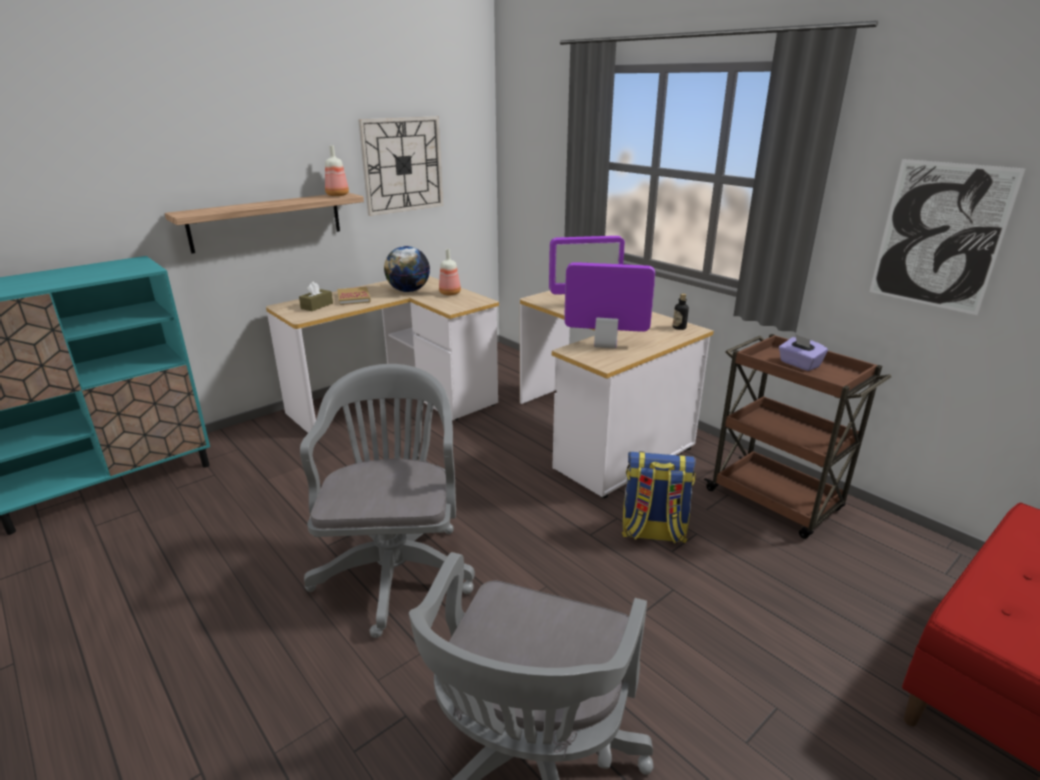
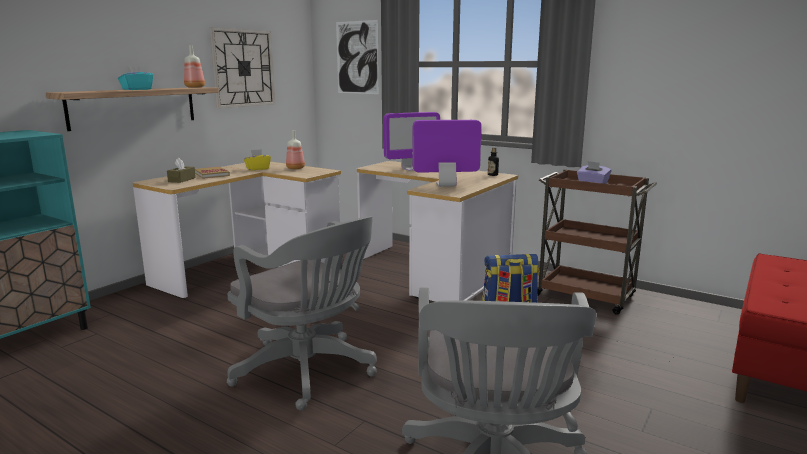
camera: 15 degrees left, 10 degrees down
(265, 204) = (137, 89): none -> turquoise tissue box
(395, 567) = (309, 372): grey office chair -> grey office chair turned 150 degrees clockwise
(408, 291) = (257, 169): globe -> yellow tissue box
(939, 236) = (670, 84): picture -> picture (357, 57)

